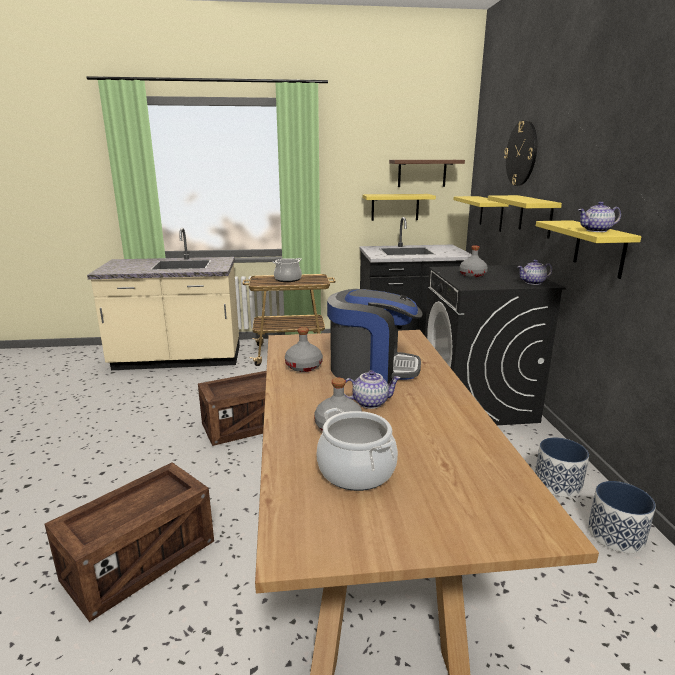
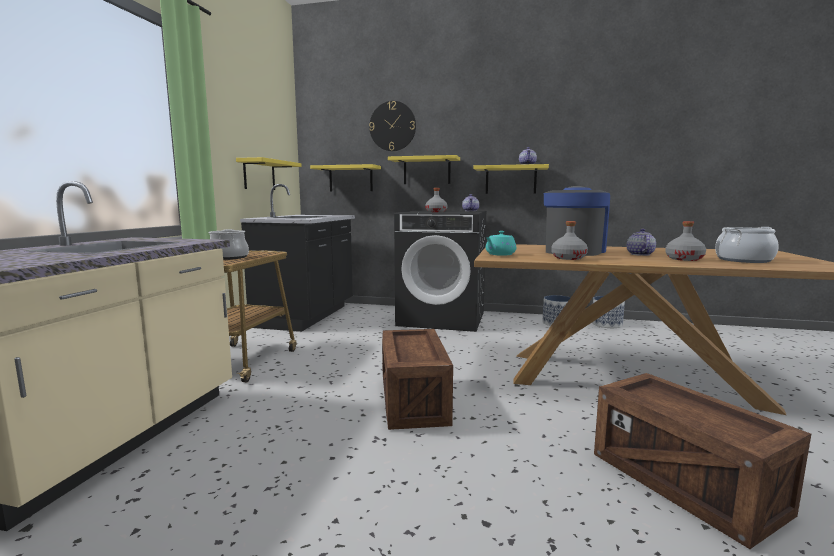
camera: 70 degrees left, 10 degrees down
(313, 340) = (500, 254): none -> turquoise teapot
(422, 173) = (272, 142): brown shelf -> none

